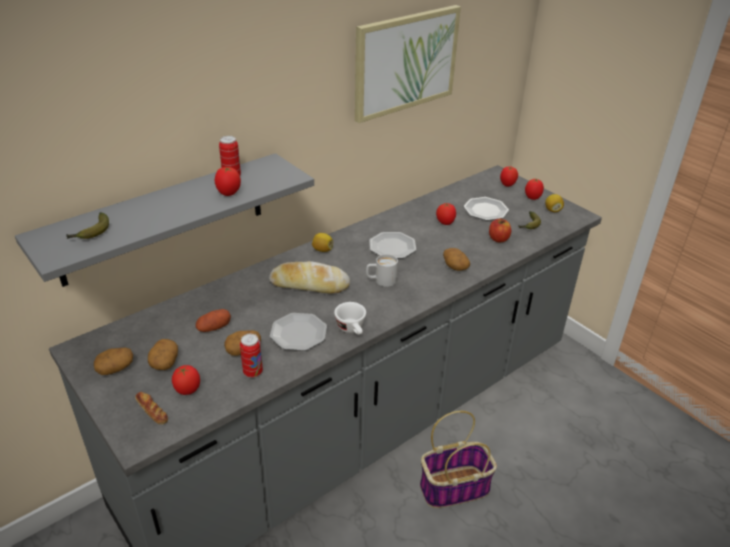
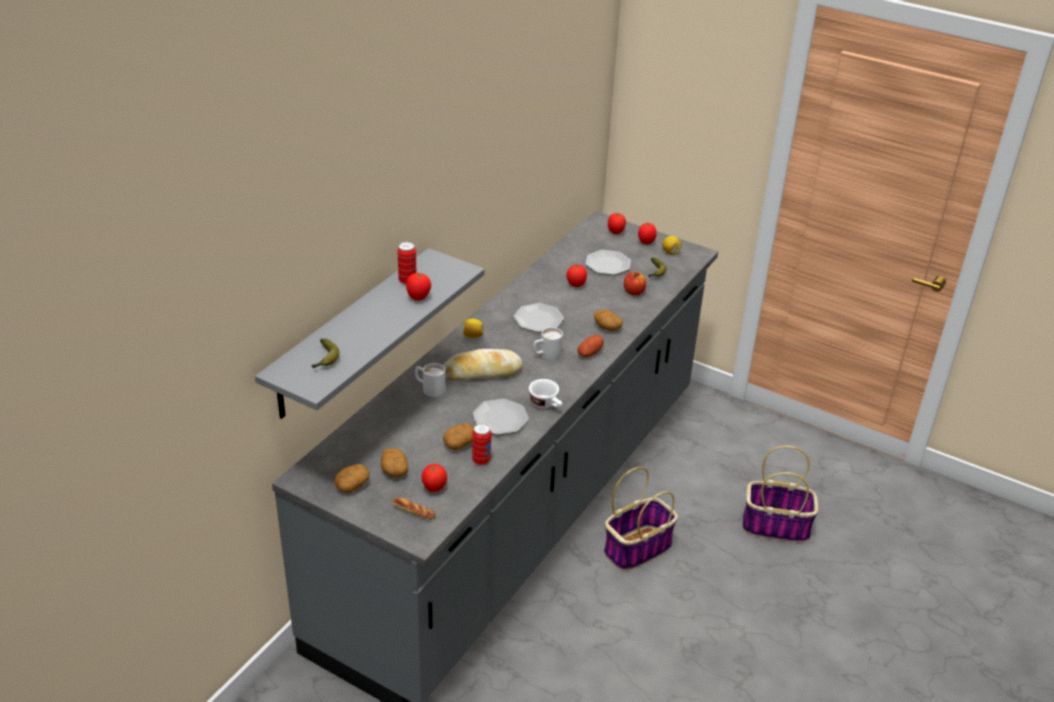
camera: 20 degrees left, 0 degrees up
(214, 327) = (418, 430): potato -> potato (590, 353)
(252, 289) = (429, 388): none -> white mug
(405, 62) = (520, 132): picture -> none
(604, 502) = (776, 526): none -> basket

